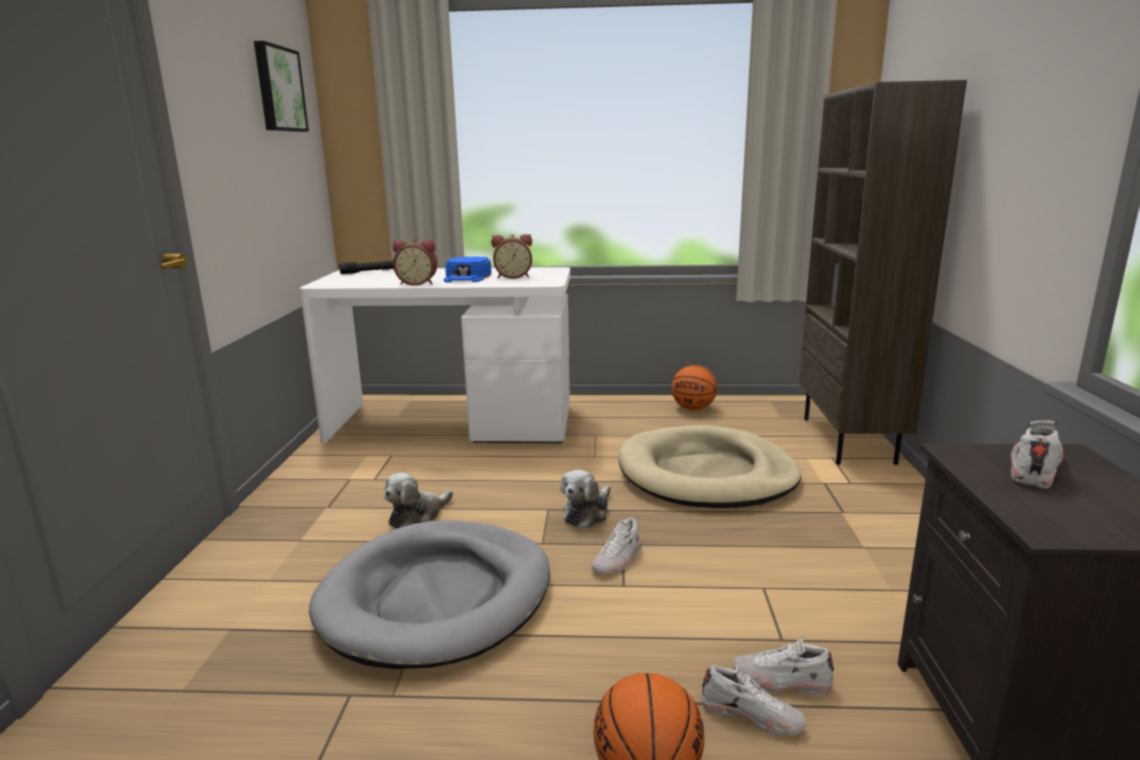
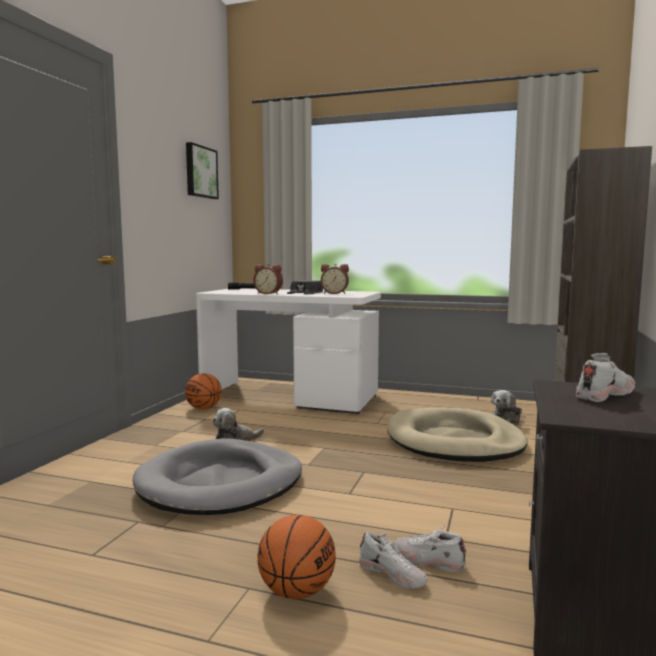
camera: 15 degrees right, 10 degrees down
(467, 277) = (305, 292): blue cap -> black cap
(587, 513) = (350, 452): plush toy -> plush toy (507, 420)
(617, 560) = (354, 480): white shoe -> none
(693, 408) = (471, 404): basketball -> basketball (204, 408)

